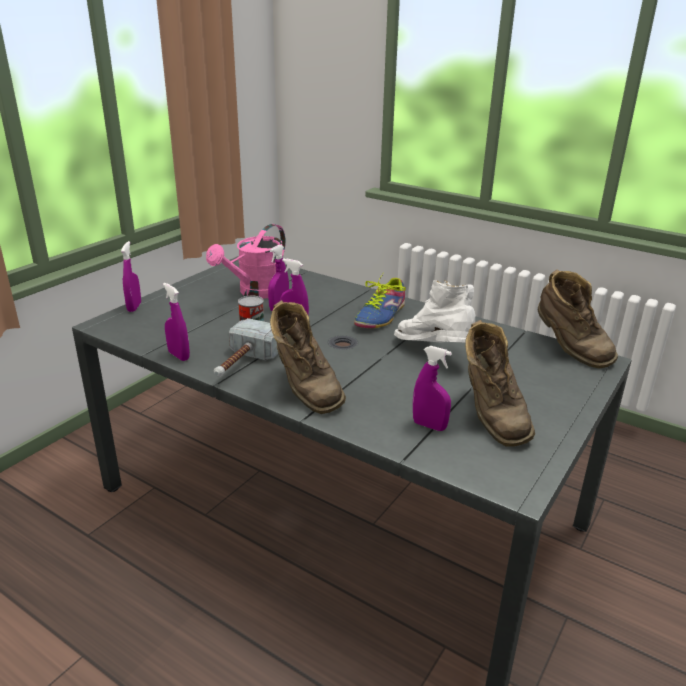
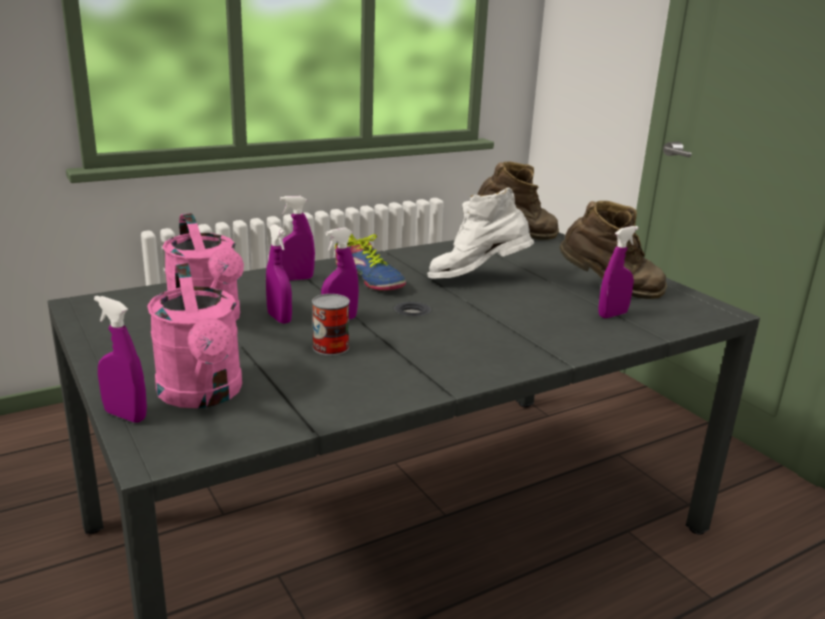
camera: 65 degrees left, 5 degrees down
(166, 316) = (203, 395): none -> pink watering can
(179, 356) = (350, 407): purple spray bottle -> purple spray bottle (296, 279)
(243, 364) = (415, 369): hammer -> none
(305, 390) = (508, 350): brown boot -> none

